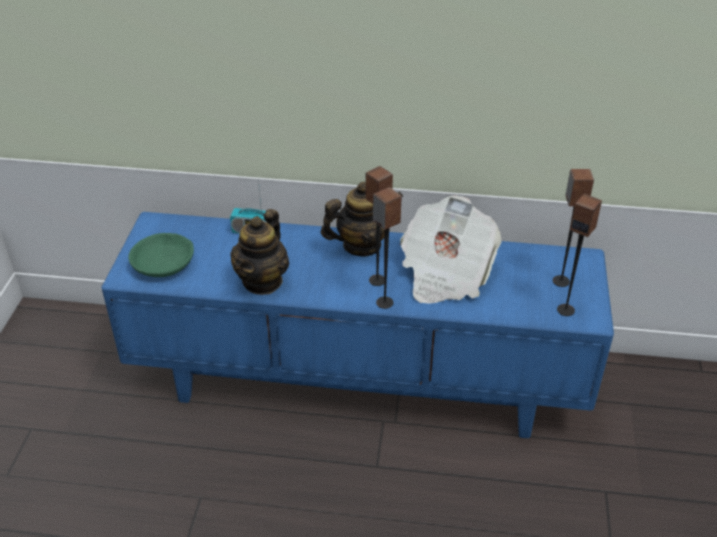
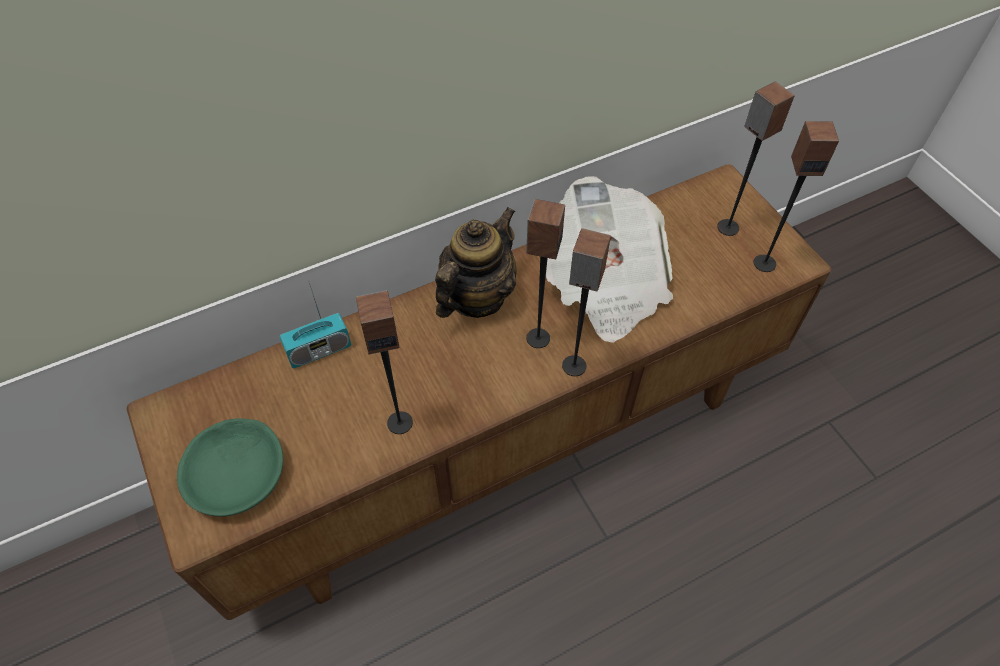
camera: 35 degrees left, 15 degrees up
(262, 281) = (400, 422): teapot -> speaker
(360, 374) = (500, 432): blue tv stand -> brown tv stand

